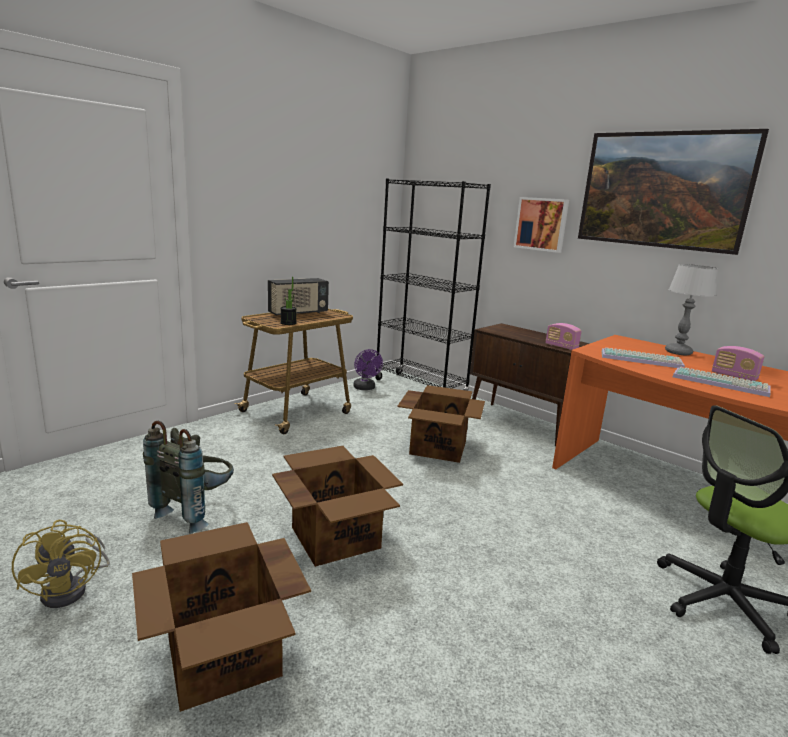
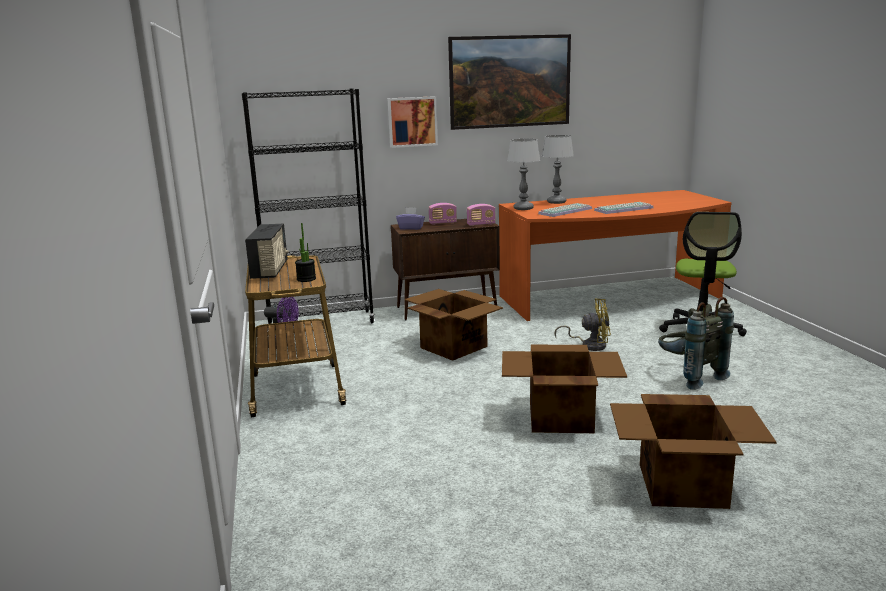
camera: 55 degrees left, 0 degrees up
(72, 588) = (555, 550): yellow fan -> yellow fan (589, 345)
(196, 511) = (465, 472): grey backpack -> grey backpack (688, 376)
(500, 329) = (411, 228): none -> purple tissue box
(614, 344) = (524, 208): none -> table lamp
(734, 376) = (614, 204): radio -> radio (442, 223)

